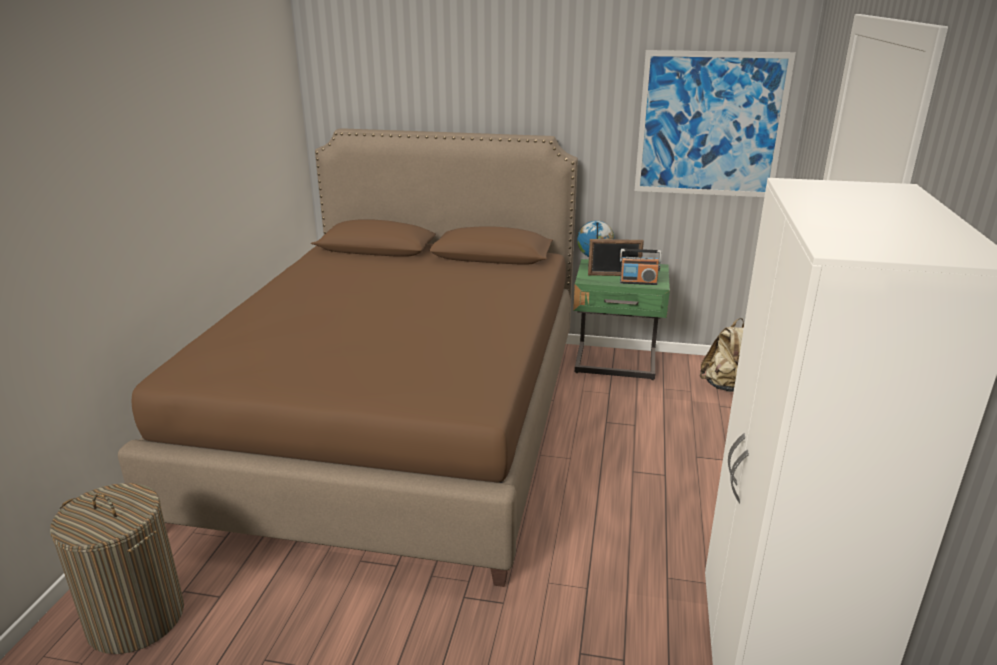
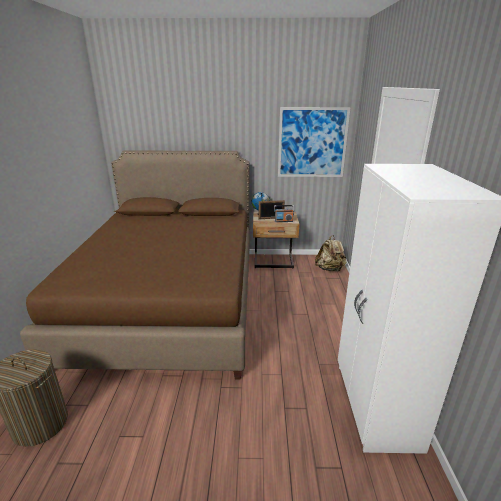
camera: 10 degrees left, 0 degrees up
(616, 364) = (274, 262): green nightstand -> beige nightstand

